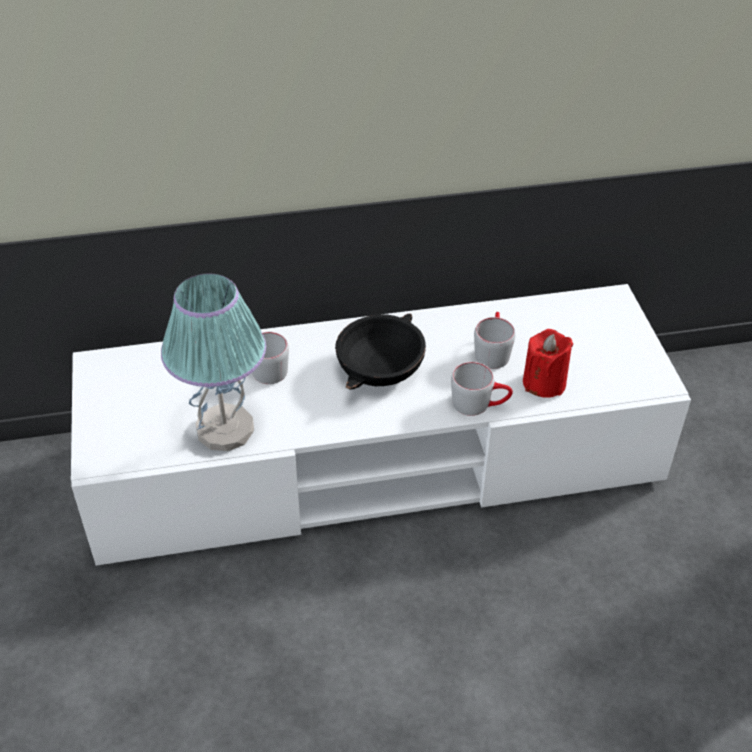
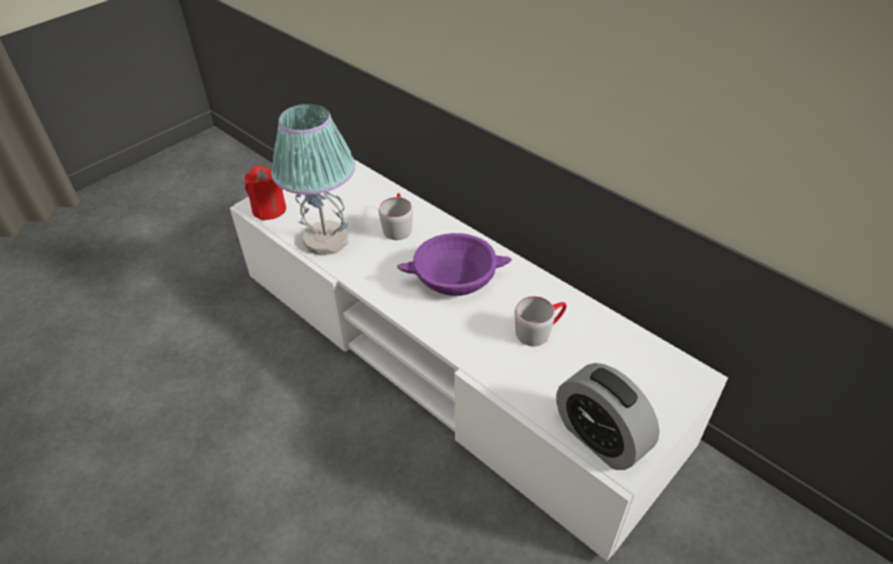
camera: 55 degrees right, 0 degrees up
(379, 367) = (455, 278): black bowl -> purple bowl
(479, 404) = (472, 353): grey mug -> none
(544, 383) = (537, 381): red candle -> red candle (269, 209)
(627, 380) = (600, 438): none -> alarm clock

